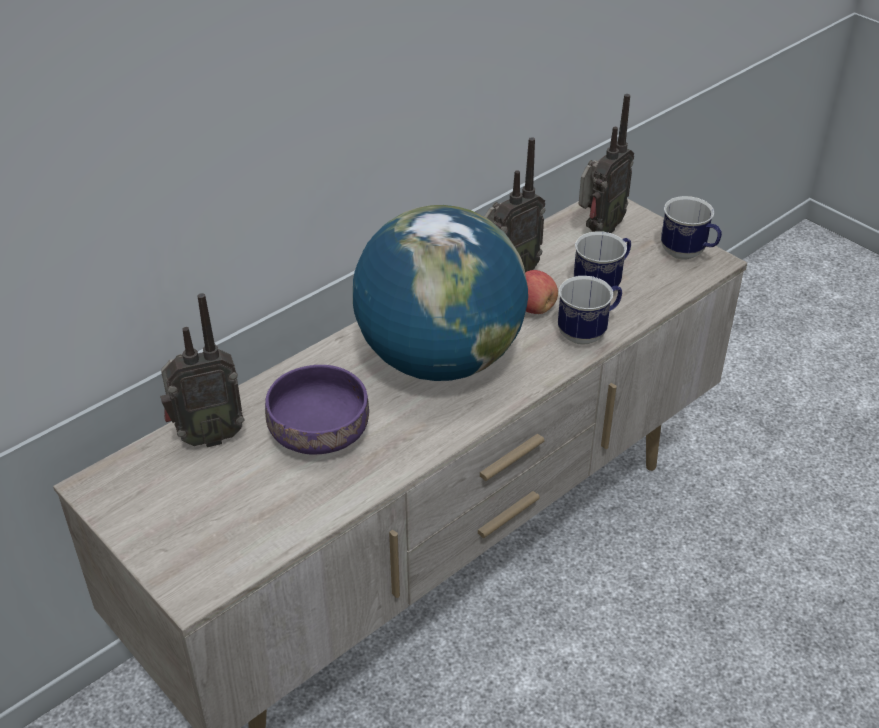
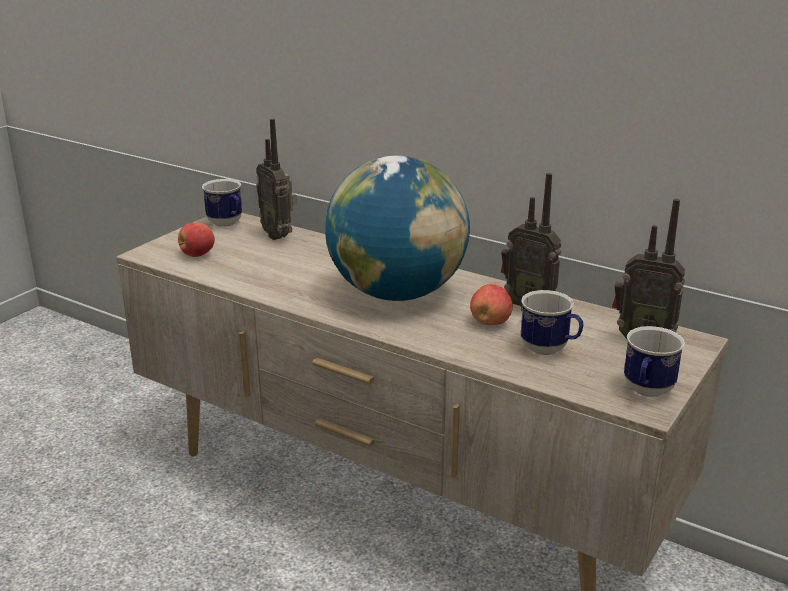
camera: 75 degrees right, 15 degrees down
(231, 530) = (197, 254): none -> apple
(322, 431) = (297, 265): purple bowl -> none
(588, 332) = (472, 350): mug -> mug (227, 224)

